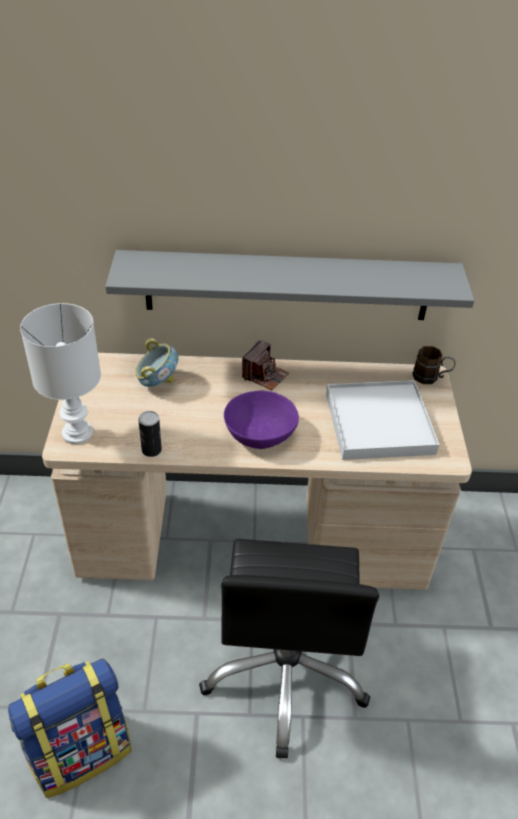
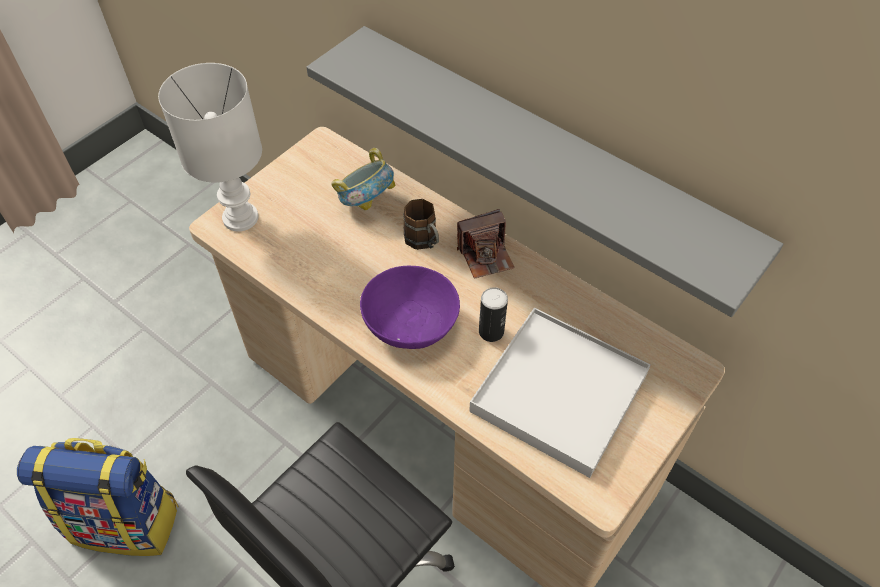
camera: 40 degrees right, 10 degrees up
(151, 450) = (288, 276): can -> can (491, 331)
(431, 377) = (689, 372): brown mug -> brown mug (424, 242)

